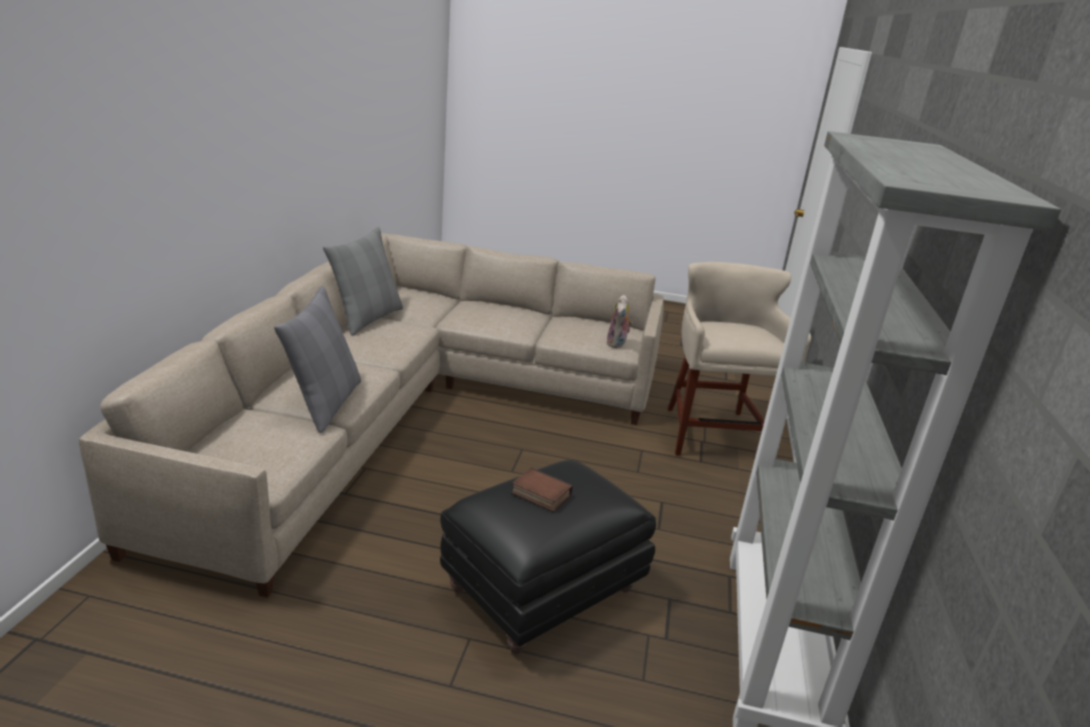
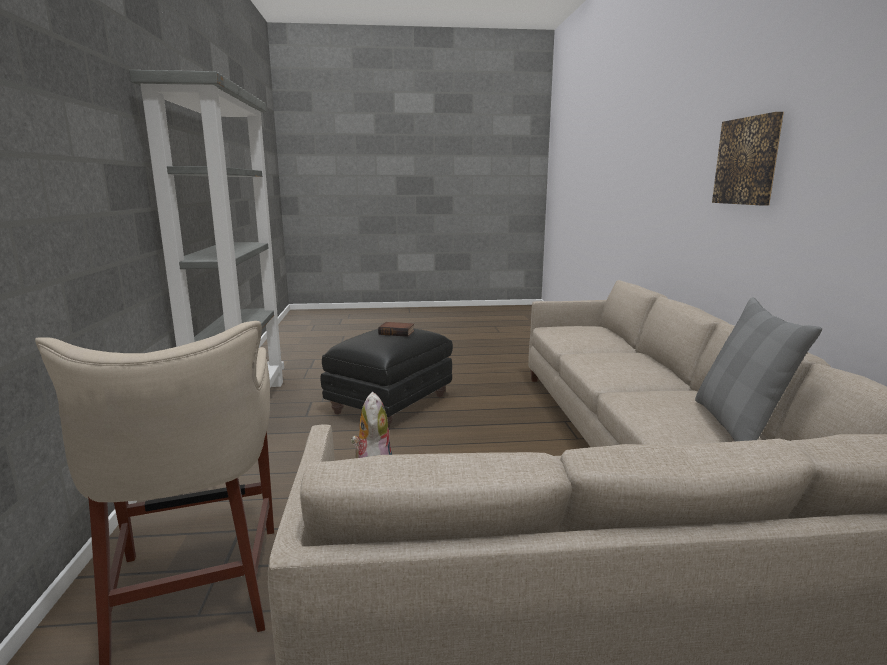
camera: 165 degrees right, 10 degrees down
(216, 145) = (748, 161): none -> picture
(325, 404) = (591, 355): grey pillow -> none

